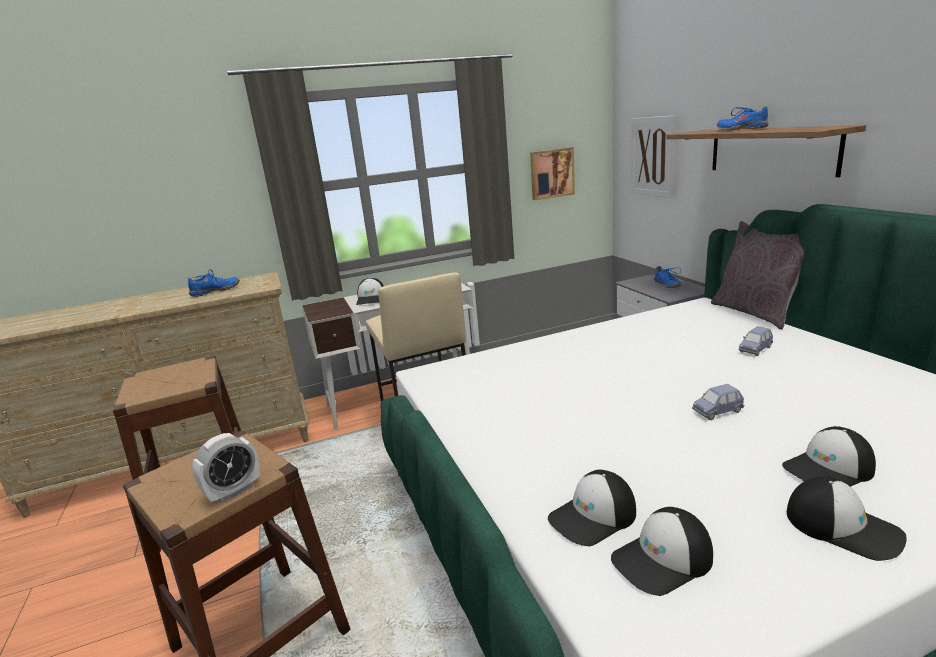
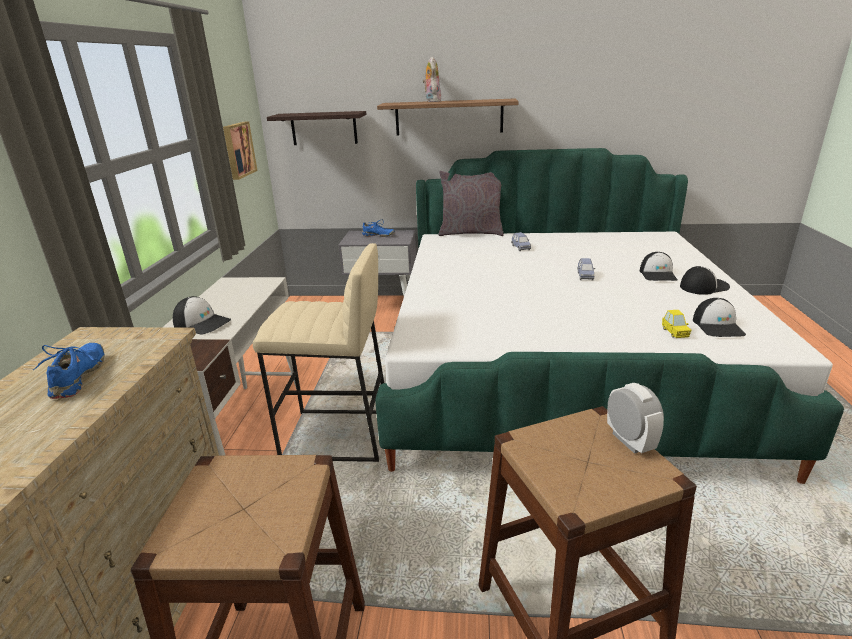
camera: 65 degrees left, 5 degrees up
(593, 517) = (674, 332): cap -> yellow toy car
(652, 156) = (324, 128): picture -> shelf
(741, 129) = (432, 101): blue shoe -> plush toy

